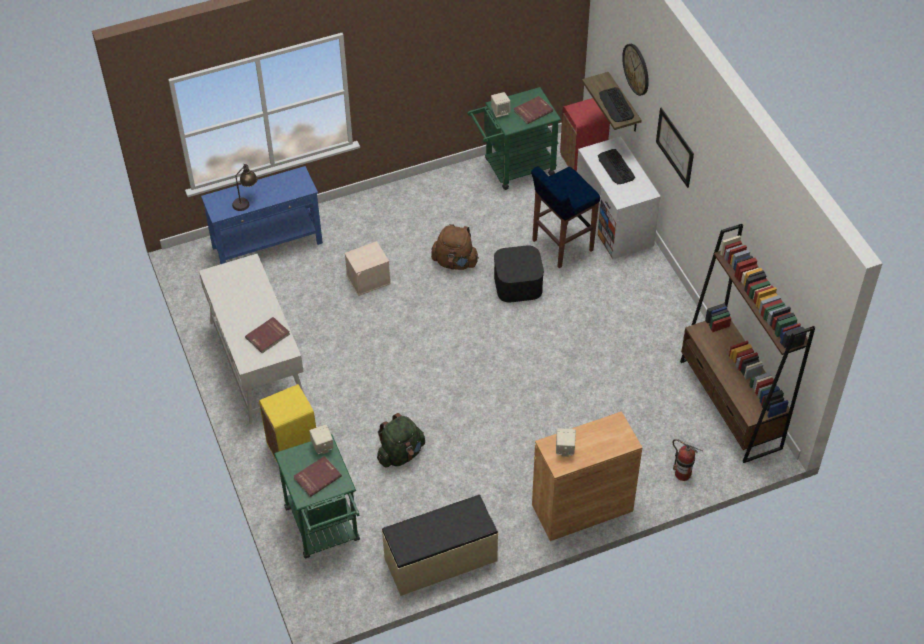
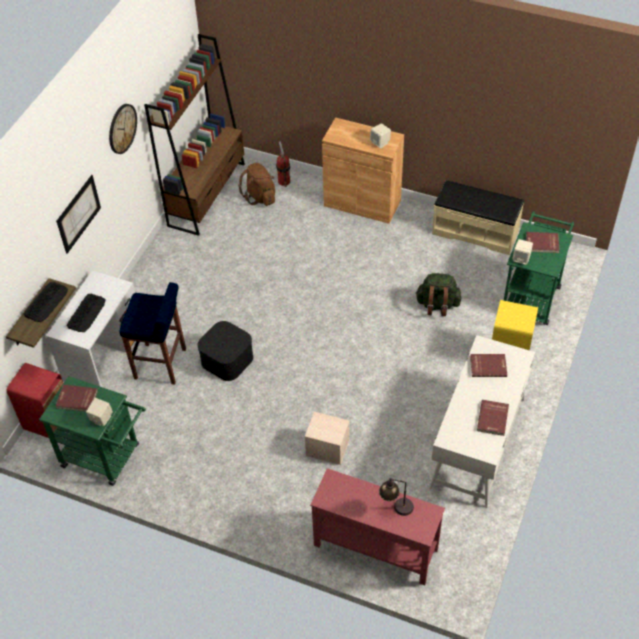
camera: 135 degrees left, 0 degrees up
(228, 300) = (493, 418): none -> red book
(268, 245) = (375, 547): blue console table -> red console table
(455, 262) = (249, 411): brown backpack -> brown backpack (260, 197)
(636, 69) = (25, 258): wall clock -> wall clock (122, 128)

